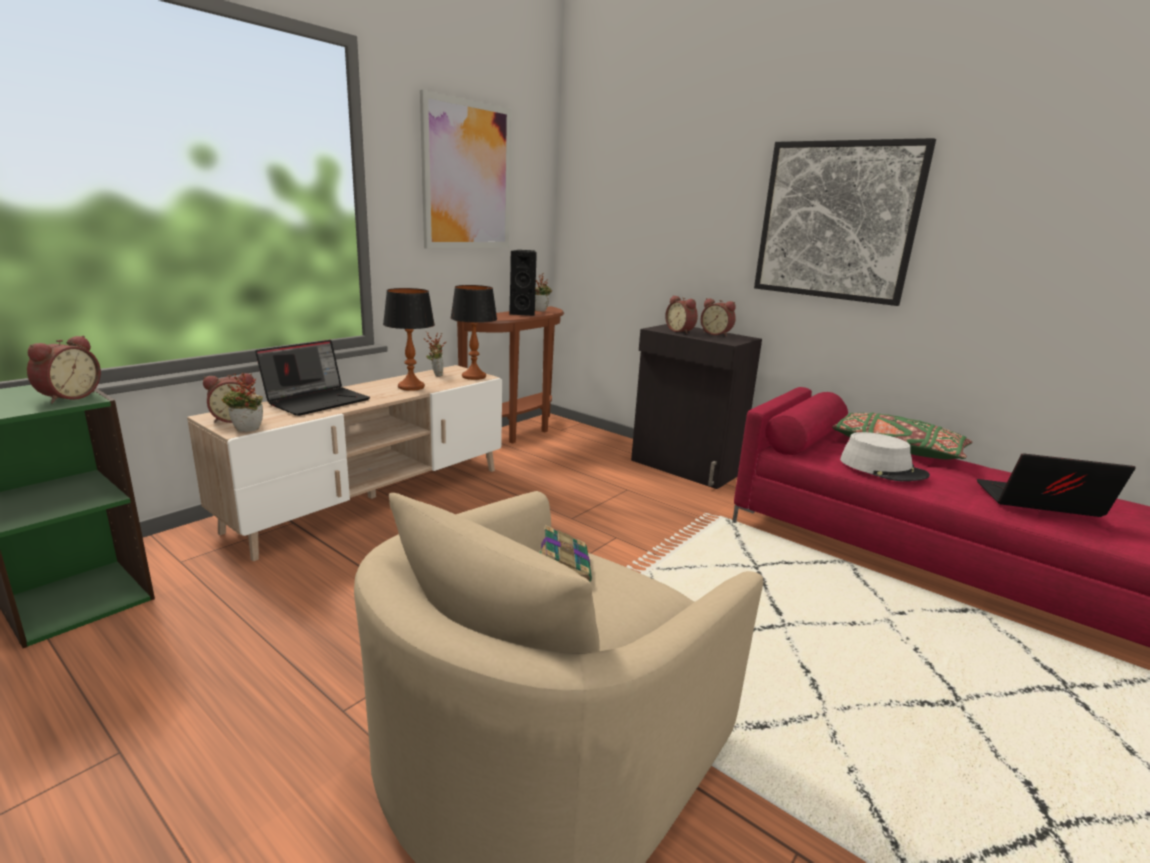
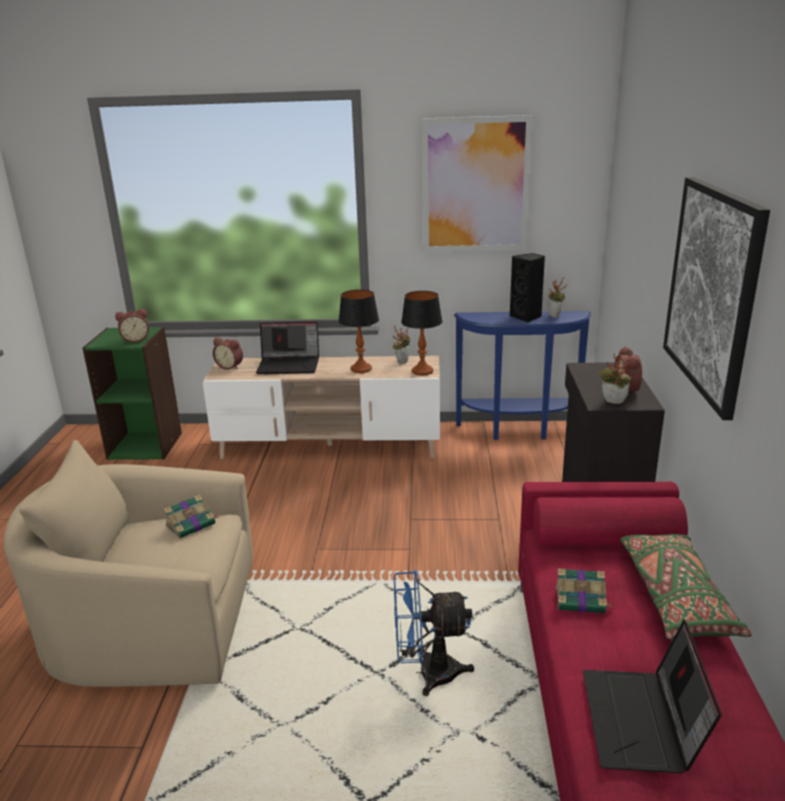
camera: 55 degrees right, 5 degrees up
(247, 431) = (219, 377): potted plant -> potted plant (612, 402)
(518, 432) = (519, 431): brown console table -> blue console table
(681, 331) = (598, 376): alarm clock -> none
(802, 602) = (427, 673): none -> blue fan
(882, 468) = (581, 600): grey hat -> book
(1038, 503) = (642, 723): laptop -> laptop turned 150 degrees counterclockwise

